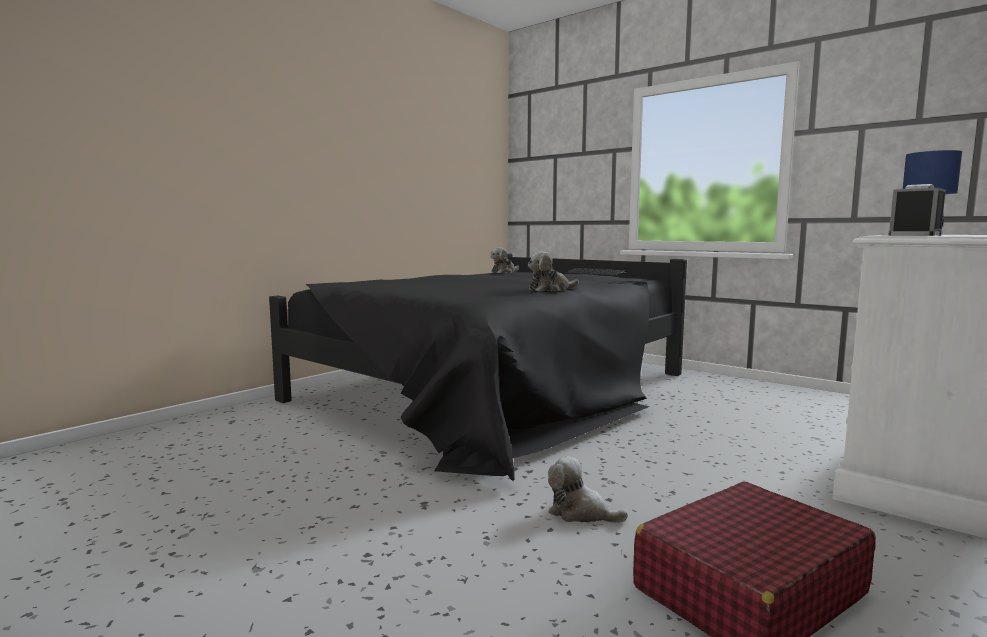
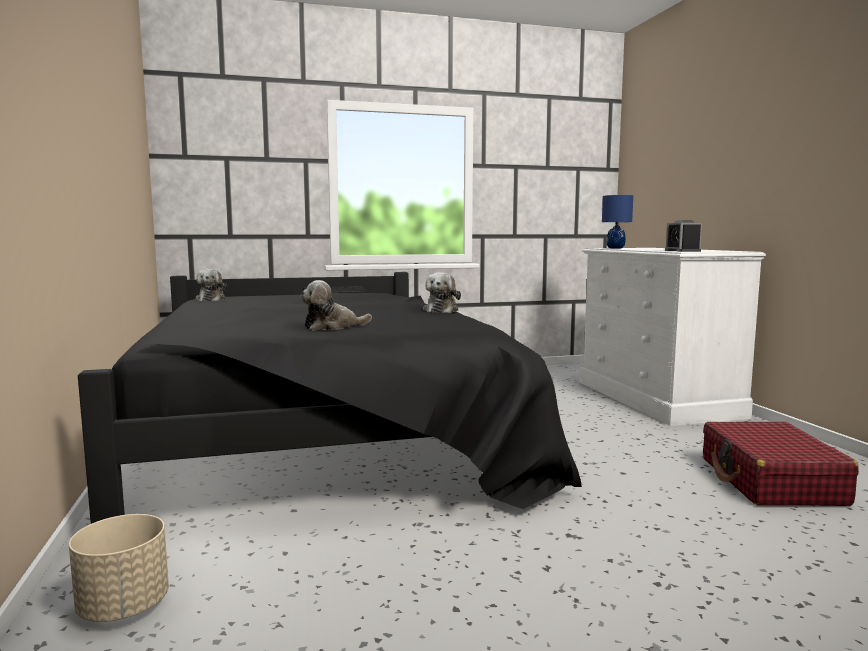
camera: 55 degrees left, 0 degrees up
(222, 424) = (124, 607): none -> beige planter
(580, 513) = (638, 487): plush toy -> plush toy (332, 327)

